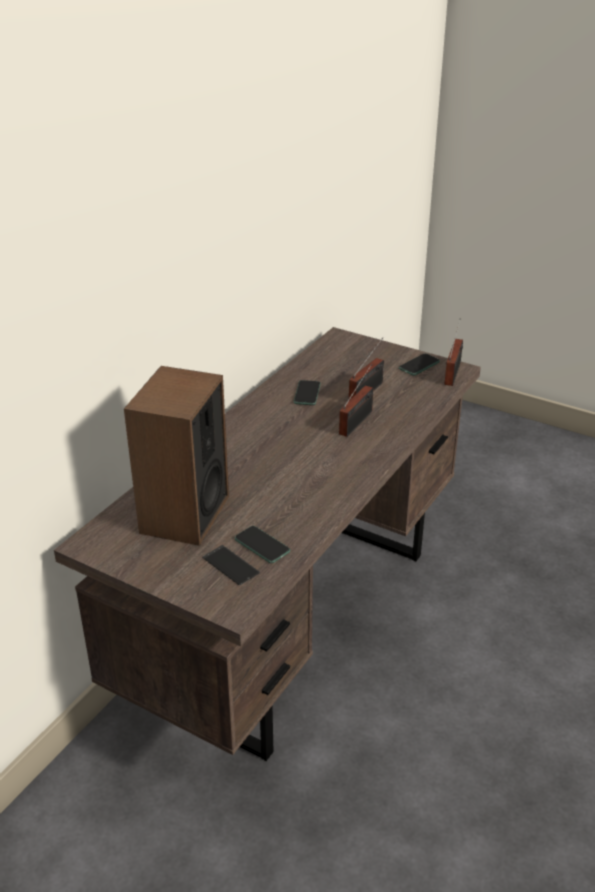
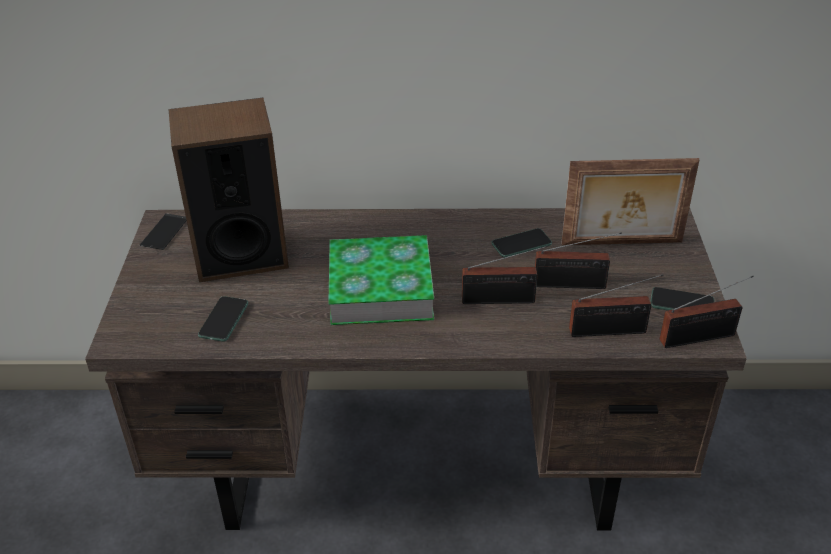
camera: 60 degrees right, 5 degrees up
(230, 565) = (181, 312): phone -> phone (164, 232)
(296, 463) = (380, 288): none -> book
(345, 361) = (622, 244): none -> picture frame
(423, 396) = (612, 331): none -> radio

